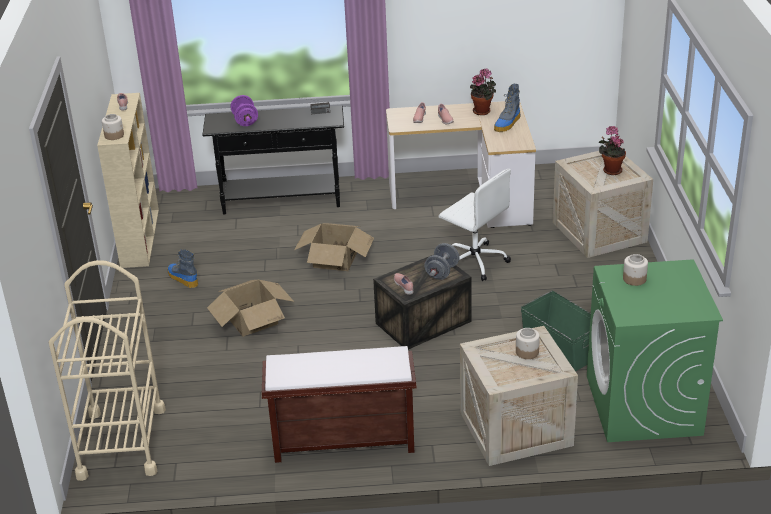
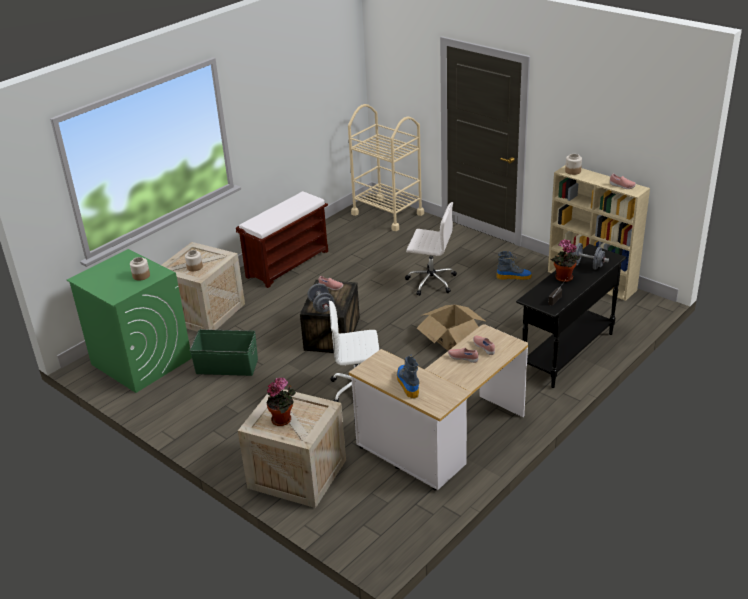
camera: 135 degrees right, 0 degrees up
(245, 121) = (586, 265): purple dumbbell -> grey dumbbell
(252, 320) = (430, 281): cardboard box -> white office chair
(483, 111) = (448, 386): potted plant -> potted plant (563, 278)

